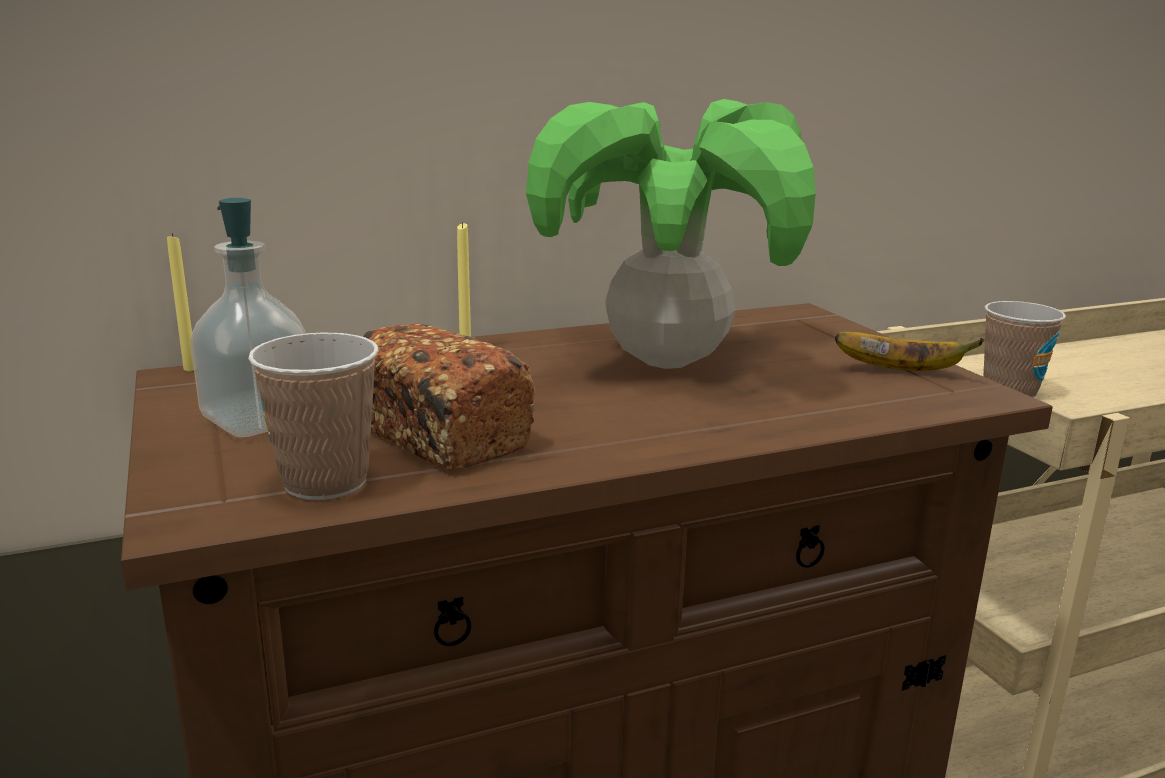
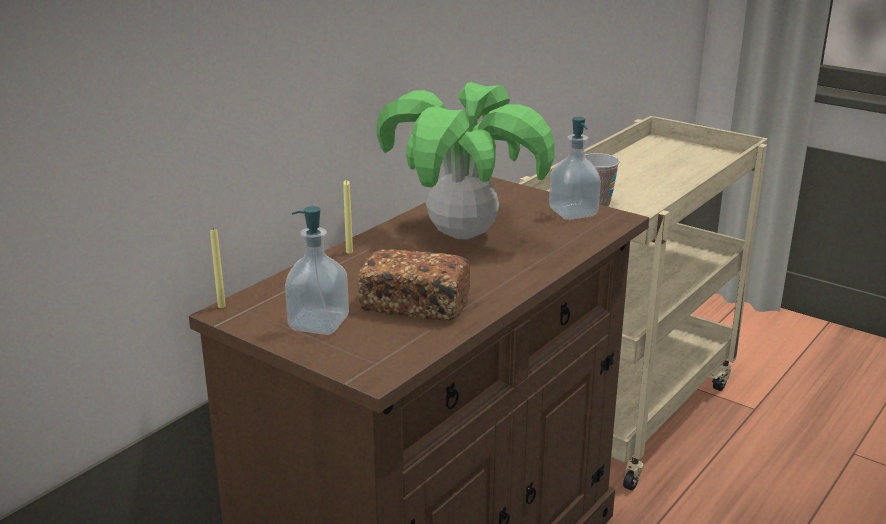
camera: 30 degrees left, 5 degrees up
(325, 482) = (406, 342): cup -> none
(900, 371) = (573, 213): banana -> soap dispenser

